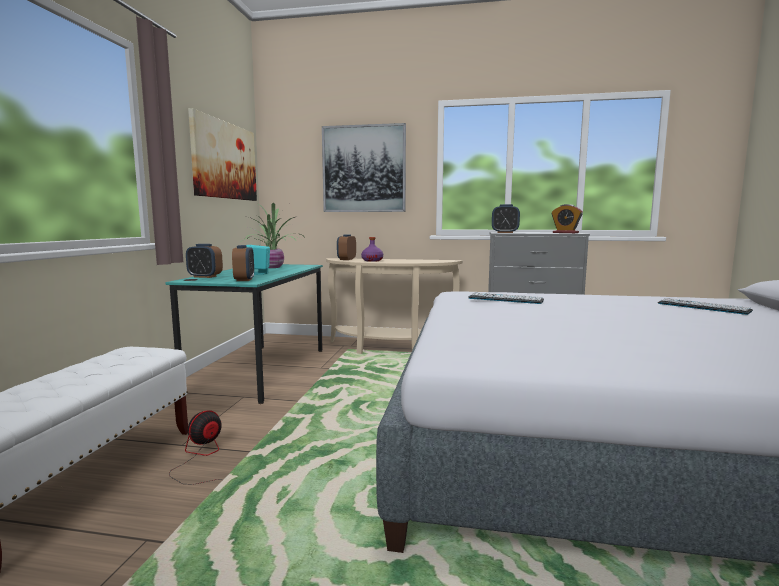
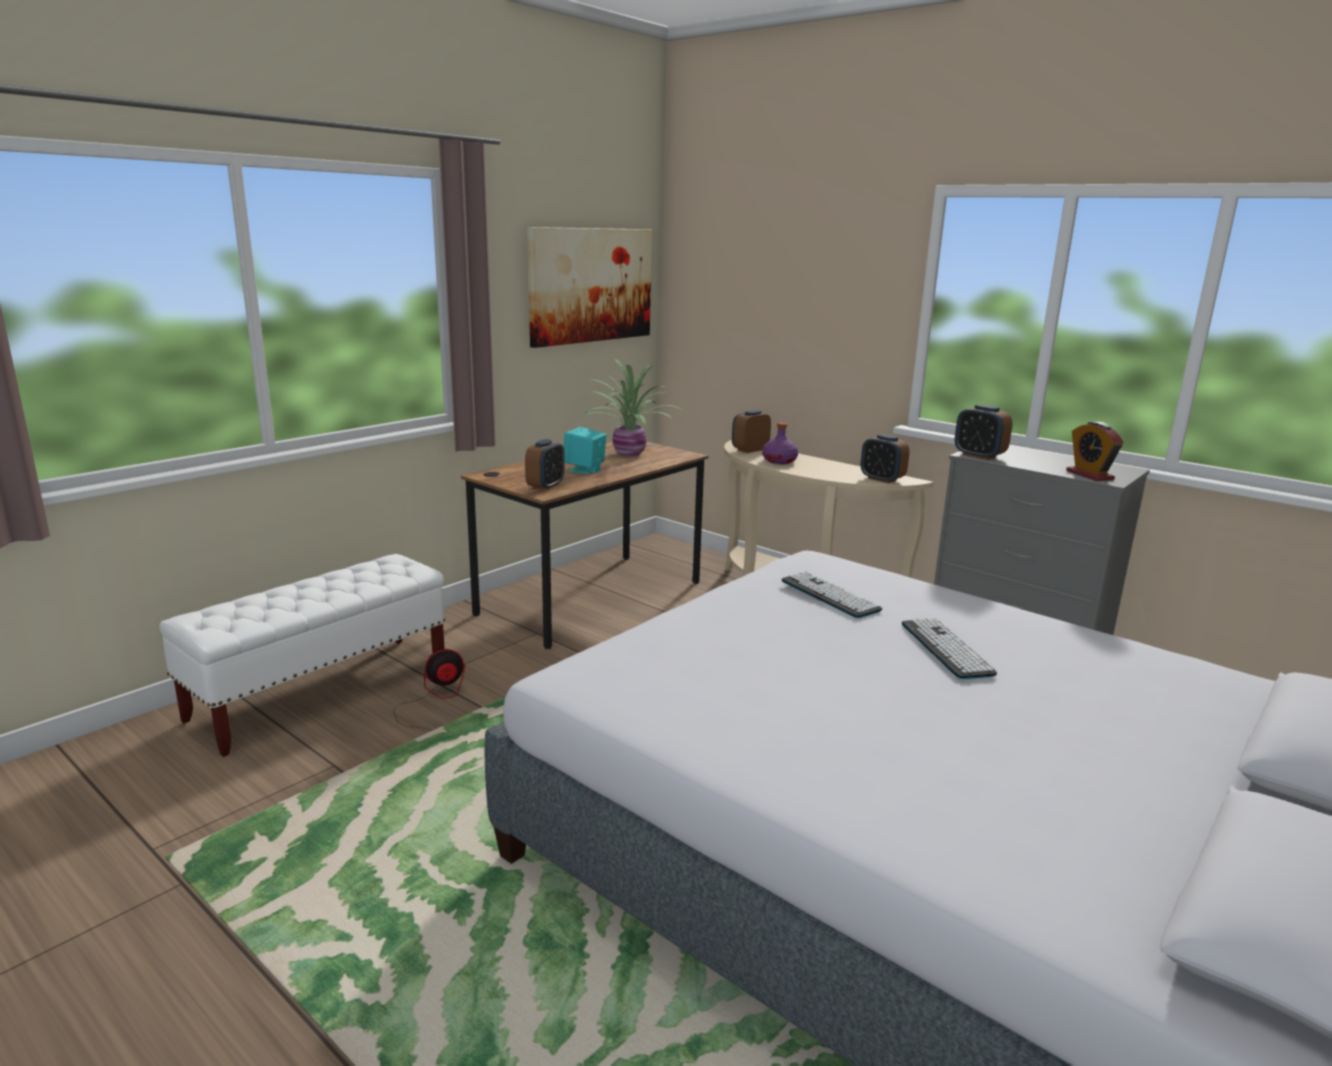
camera: 30 degrees right, 10 degrees up
(205, 277) = (514, 469): alarm clock -> alarm clock (882, 479)
(261, 370) = (591, 598): turquoise desk -> brown desk
(364, 169) = (806, 298): picture -> none
(703, 307) = (1132, 691): keyboard -> keyboard (946, 648)

